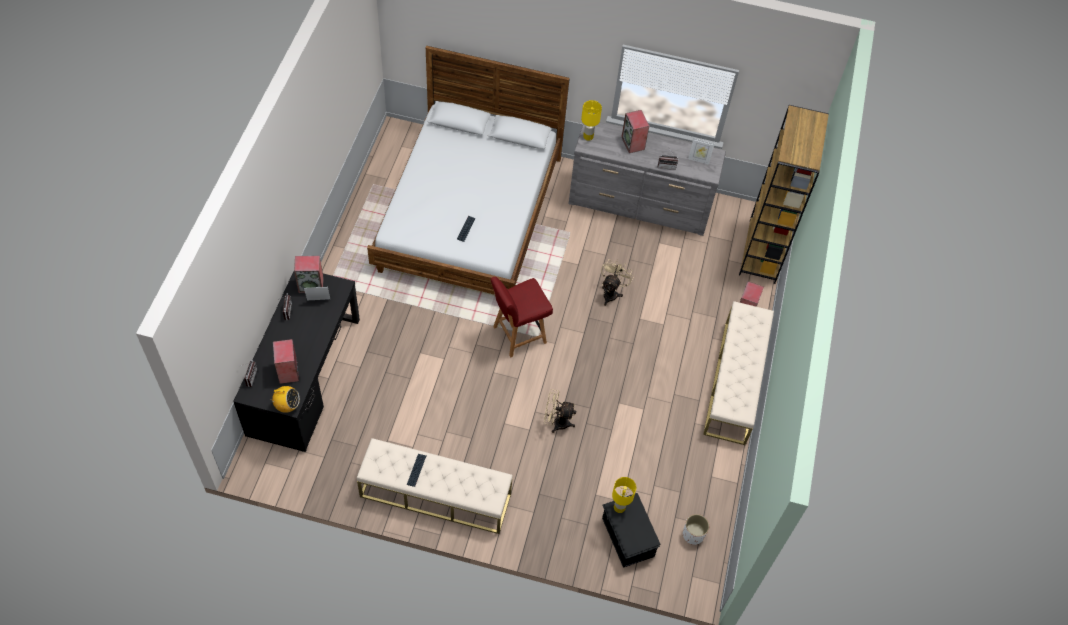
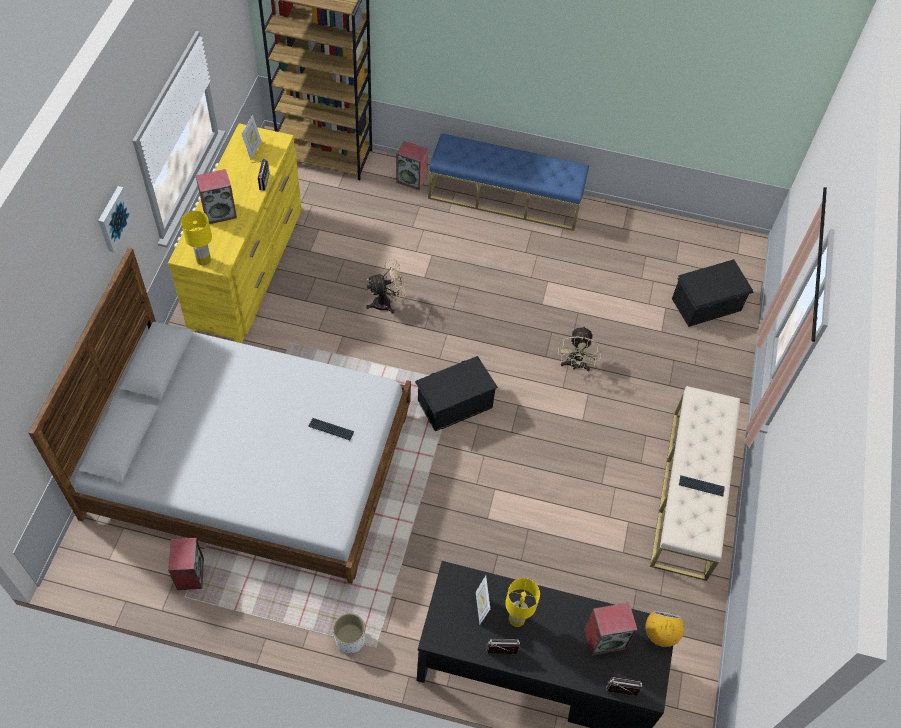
camera: 90 degrees left, 0 degrees up
(311, 285) = (451, 621): speaker -> speaker (190, 573)
(518, 335) = (454, 404): red chair -> black storage box
(572, 53) = (113, 218): none -> picture
(611, 293) = (387, 303): beige fan -> beige fan turned 135 degrees clockwise
(619, 508) = (699, 292): yellow table lamp -> yellow table lamp (517, 619)
(640, 204) = (247, 266): grey dresser -> yellow dresser
(693, 535) = (692, 249): white planter -> white planter (350, 639)
(735, 382) = (505, 197): beige bench -> blue bench

